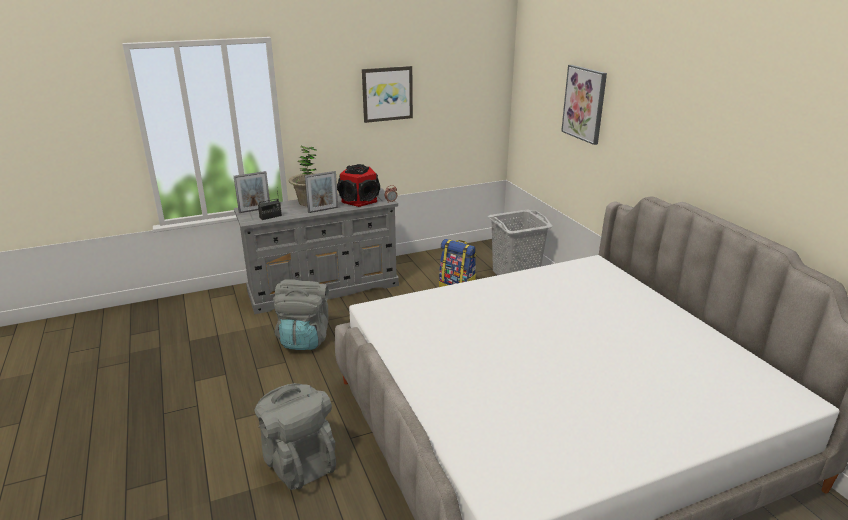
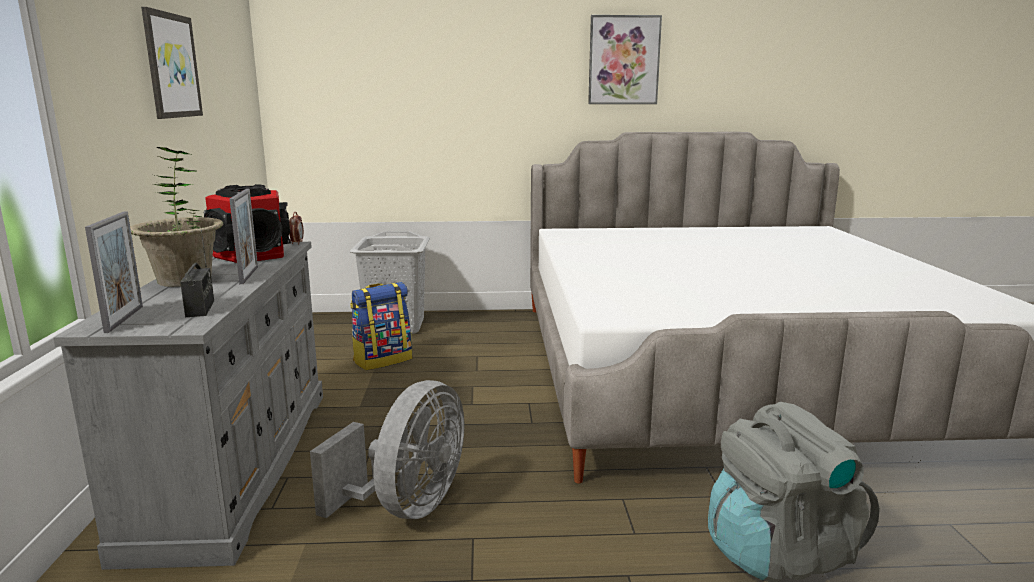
camera: 70 degrees left, 10 degrees down
(305, 338) = (407, 506): grey backpack -> grey fan
(584, 104) = (438, 68): picture -> picture (623, 60)

